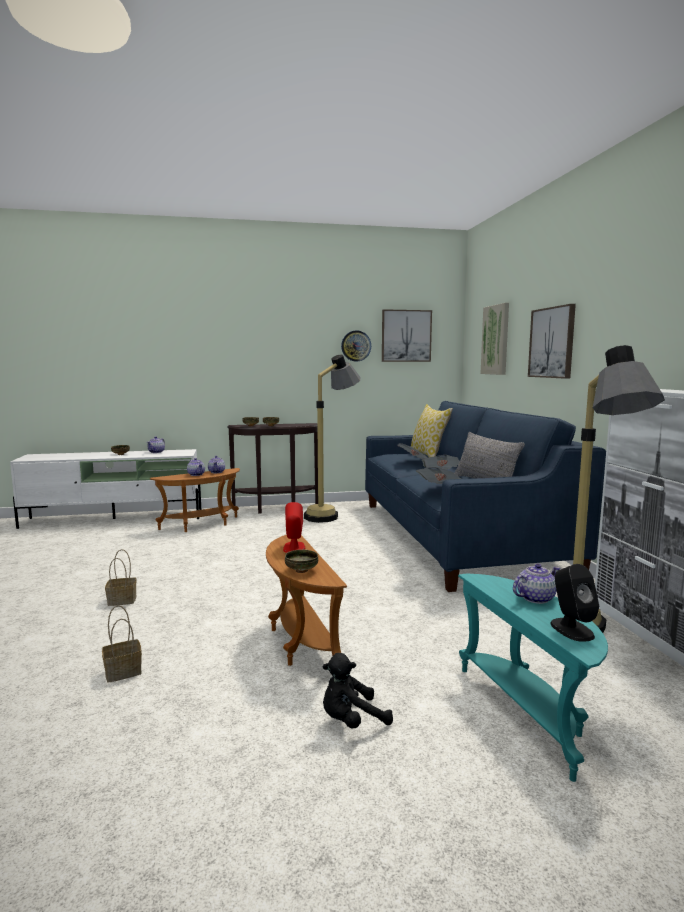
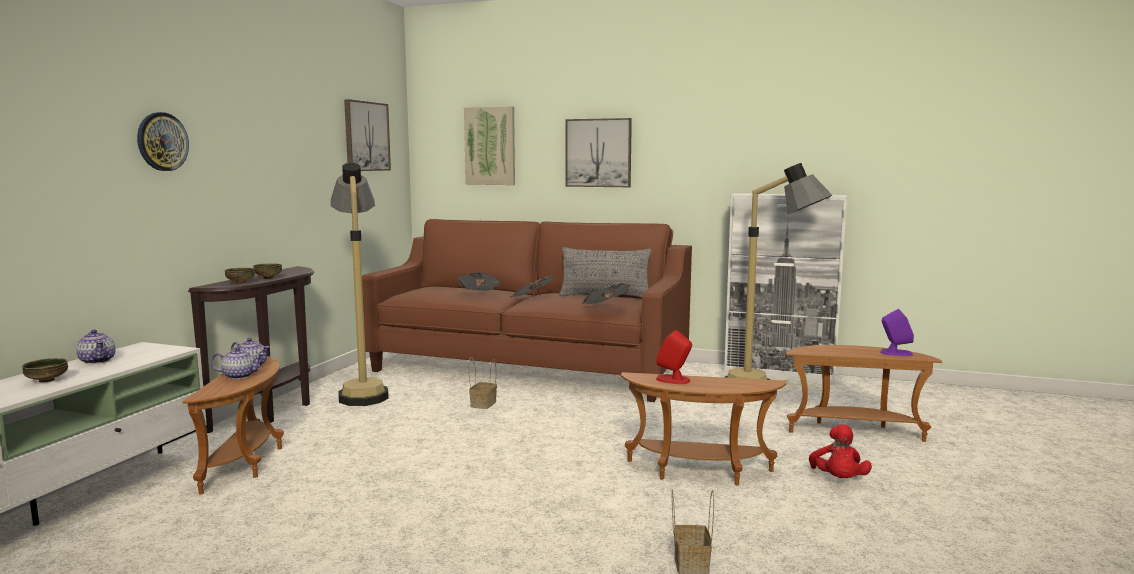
camera: 60 degrees left, 0 degrees up
(123, 600) = (479, 548): basket -> basket (483, 404)
(301, 571) = (740, 386): bowl -> none
(351, 720) = (838, 480): black plush toy -> red plush toy
(356, 346) = (323, 149): wall clock -> wall clock (162, 141)
(429, 456) = (449, 287): pillow -> none
(455, 535) = (530, 367): blue sofa -> brown sofa
(527, 713) = (853, 431): turquoise side table -> brown side table
(535, 598) = (844, 348): teapot -> none
(571, 629) = (895, 353): black speaker -> purple speaker

